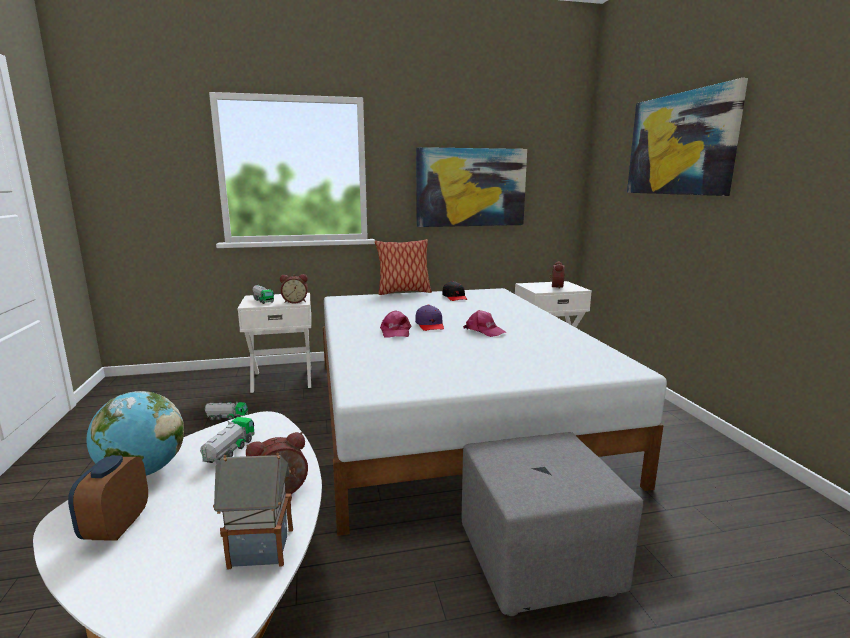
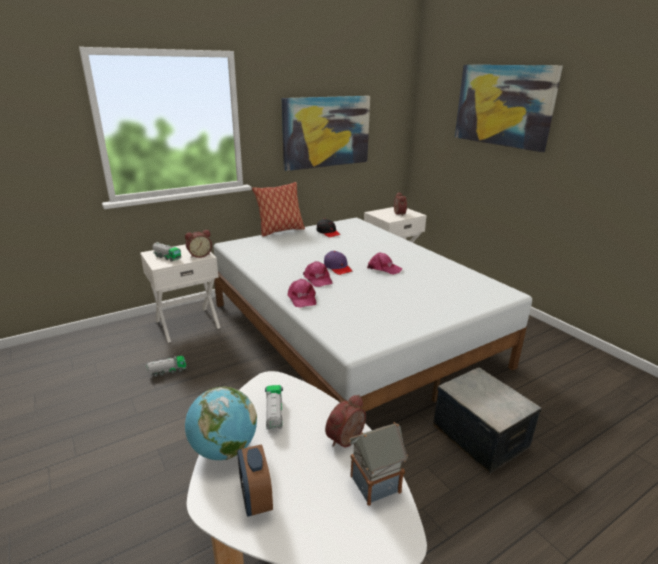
camera: 20 degrees left, 10 degrees up
(357, 345) = (302, 298): none -> pink cap
(538, 561) = (480, 436): grey ottoman -> storage box

